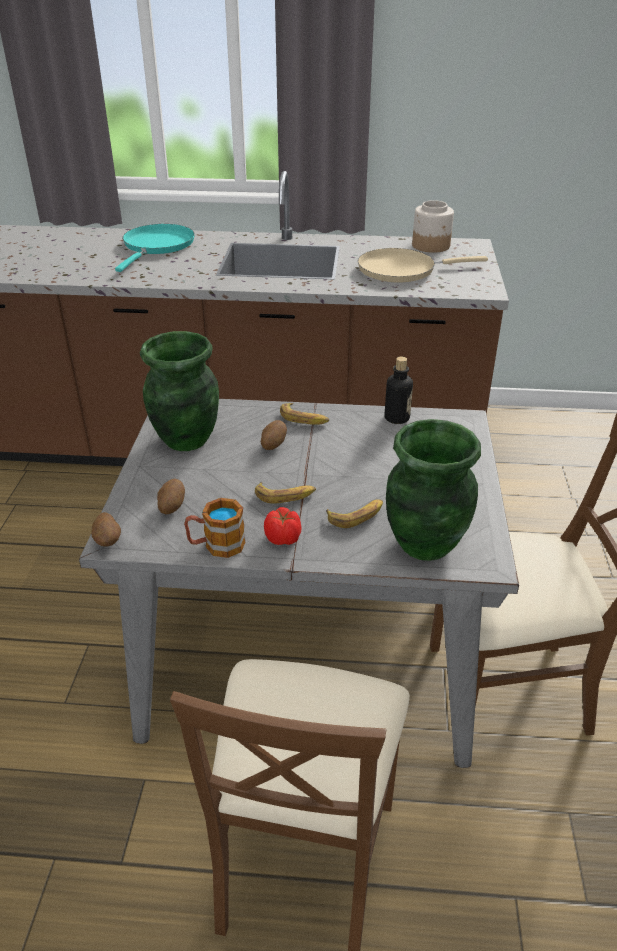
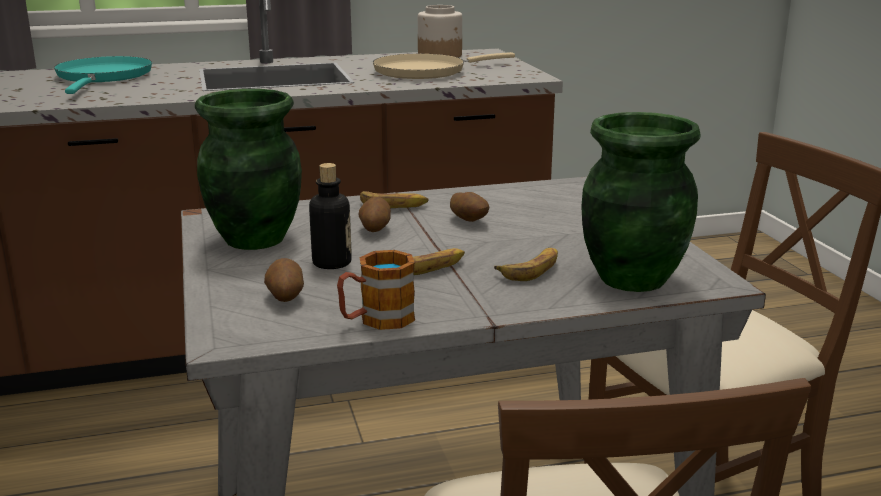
camera: 20 degrees left, 15 degrees down
(108, 541) = (218, 341): potato -> potato (469, 221)
(283, 539) = (459, 301): tomato -> none
(397, 418) = (503, 192): bottle -> bottle (332, 263)

